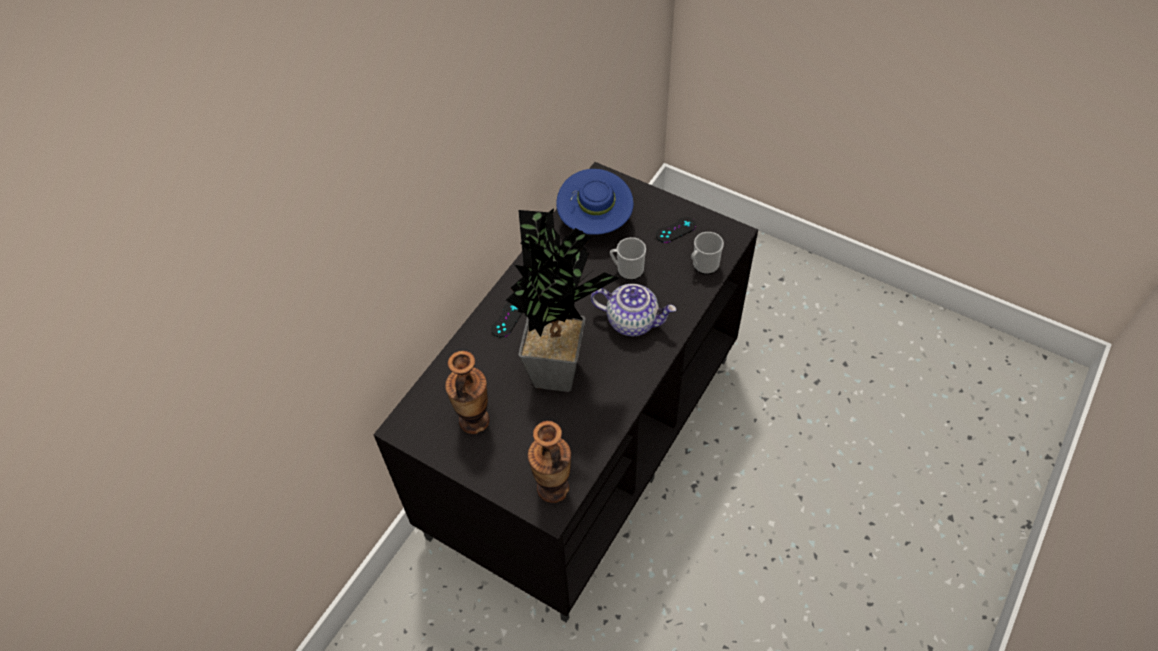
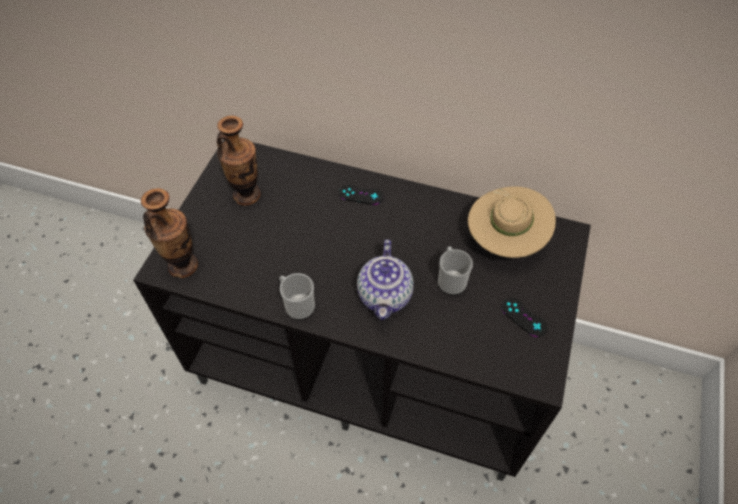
camera: 75 degrees right, 0 degrees up
(561, 366) = (316, 246): potted plant -> none
(595, 222) = (504, 240): blue hat -> beige hat
(703, 265) = (481, 353): mug -> mug (297, 305)

